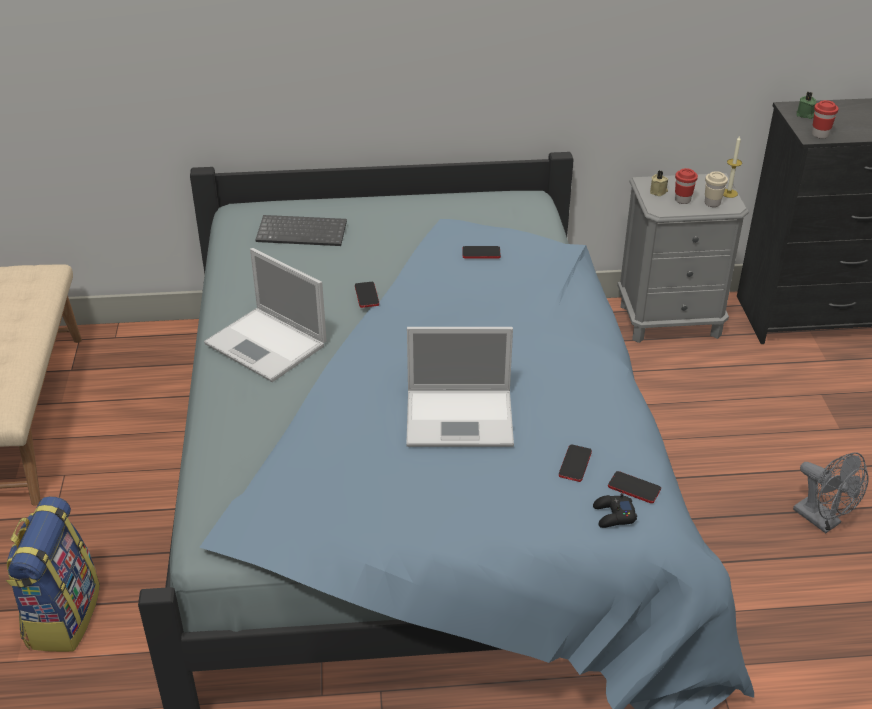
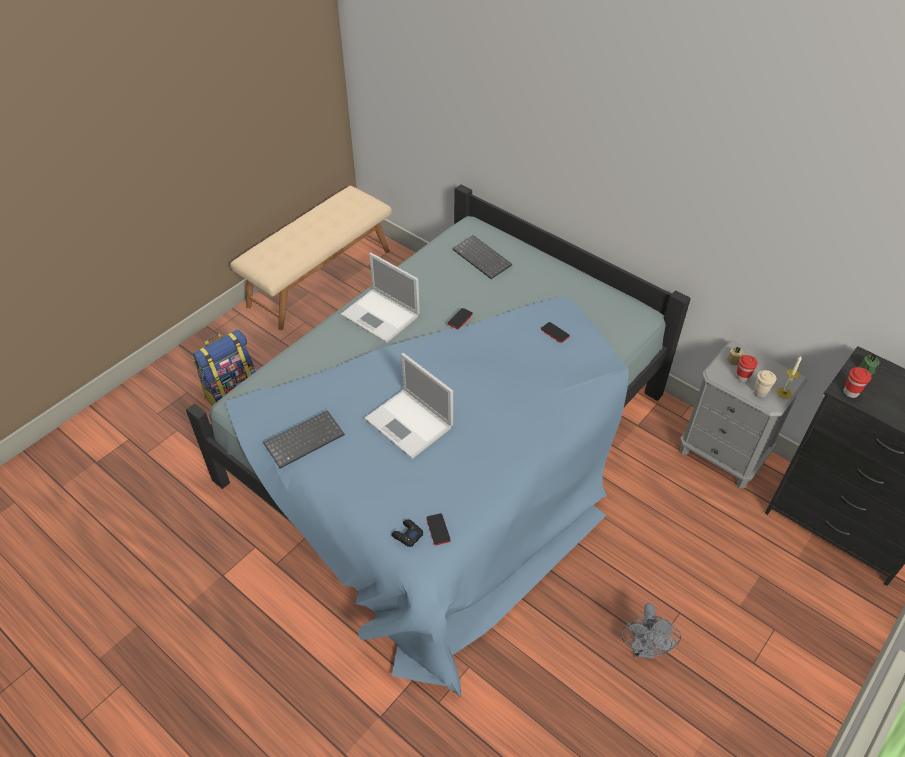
camera: 45 degrees right, 10 degrees up
(268, 345) = (381, 316): laptop -> laptop turned 45 degrees counterclockwise
(366, 512) = (304, 439): none -> keyboard
(575, 464) = (428, 492): phone -> none

